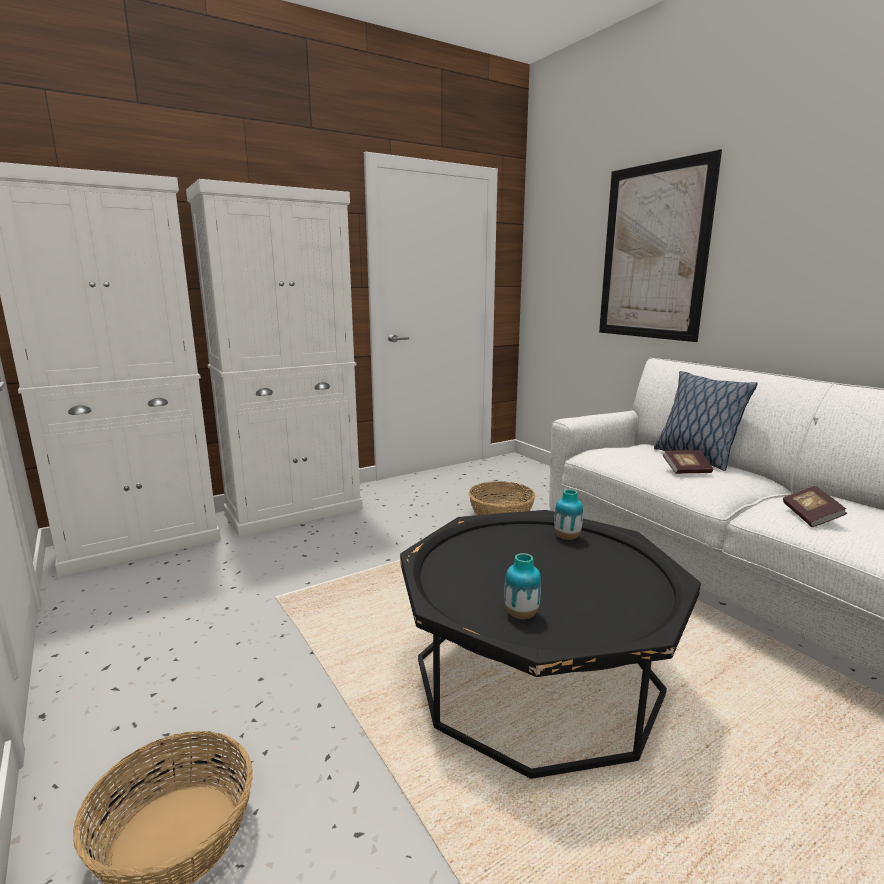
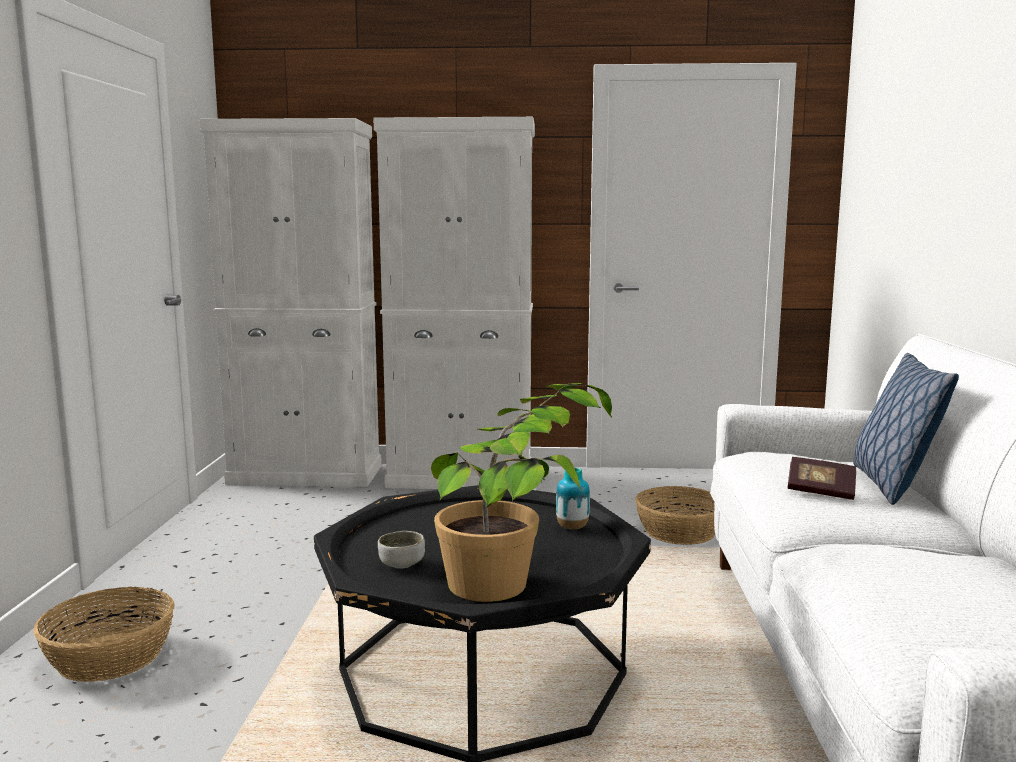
camera: 35 degrees right, 5 degrees down
(521, 614) = (401, 564): vase -> bowl
(613, 590) = (522, 574): none -> potted plant
(653, 252) = (943, 174): picture -> none
(811, 517) = (864, 565): book -> none

